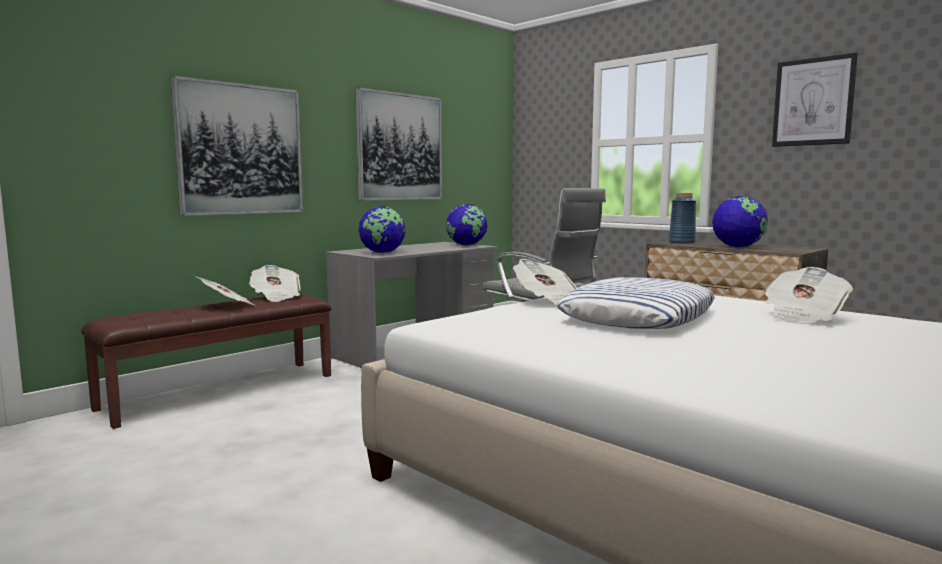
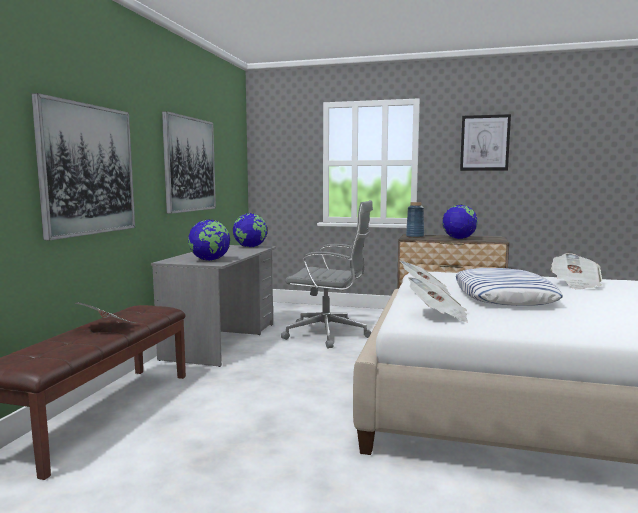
camera: 30 degrees left, 0 degrees up
(276, 297) = (132, 312): newspaper -> newspaper (438, 316)

